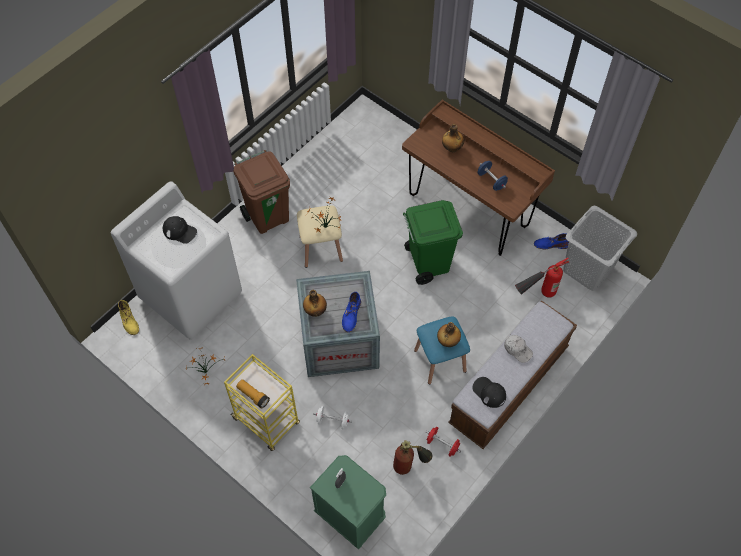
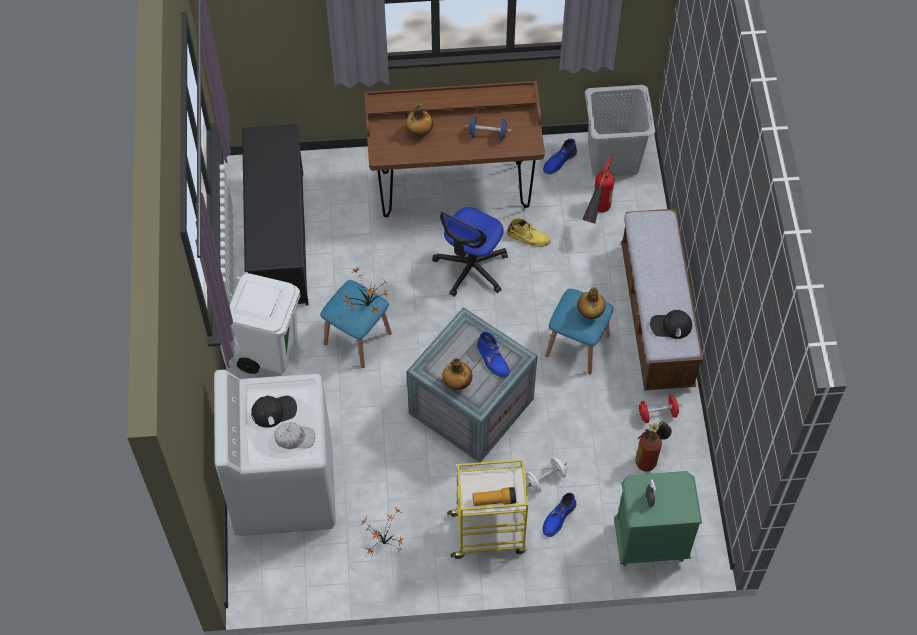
camera: 45 degrees left, 0 degrees up
(129, 321) = (250, 566): yellow boot -> yellow boot (528, 237)
(268, 217) = (271, 351): brown trash can -> white trash can
(315, 450) = (558, 518): none -> blue boot
(321, 248) = (357, 338): beige stool -> blue stool
(341, 160) = (279, 238): none -> black shoe rack
(428, 263) = (471, 268): green trash can -> office chair
(517, 350) = (654, 270): white cap -> white cap (294, 438)

